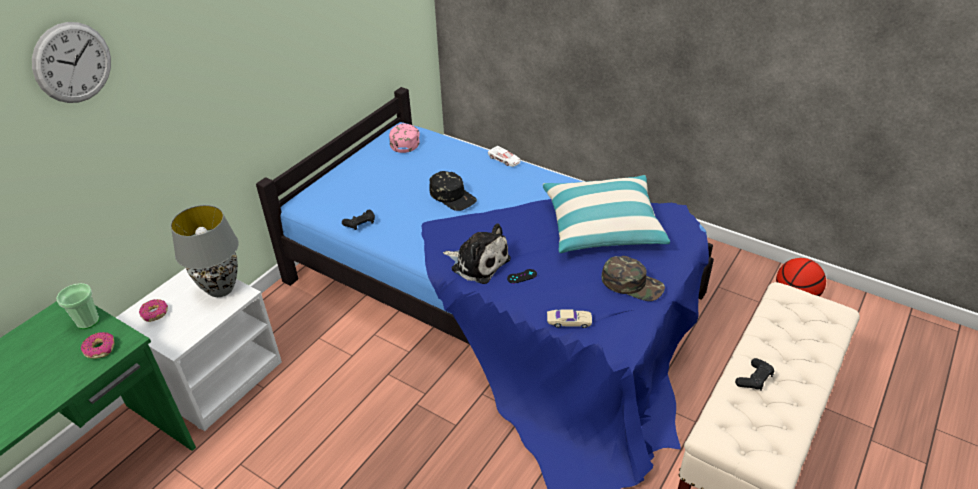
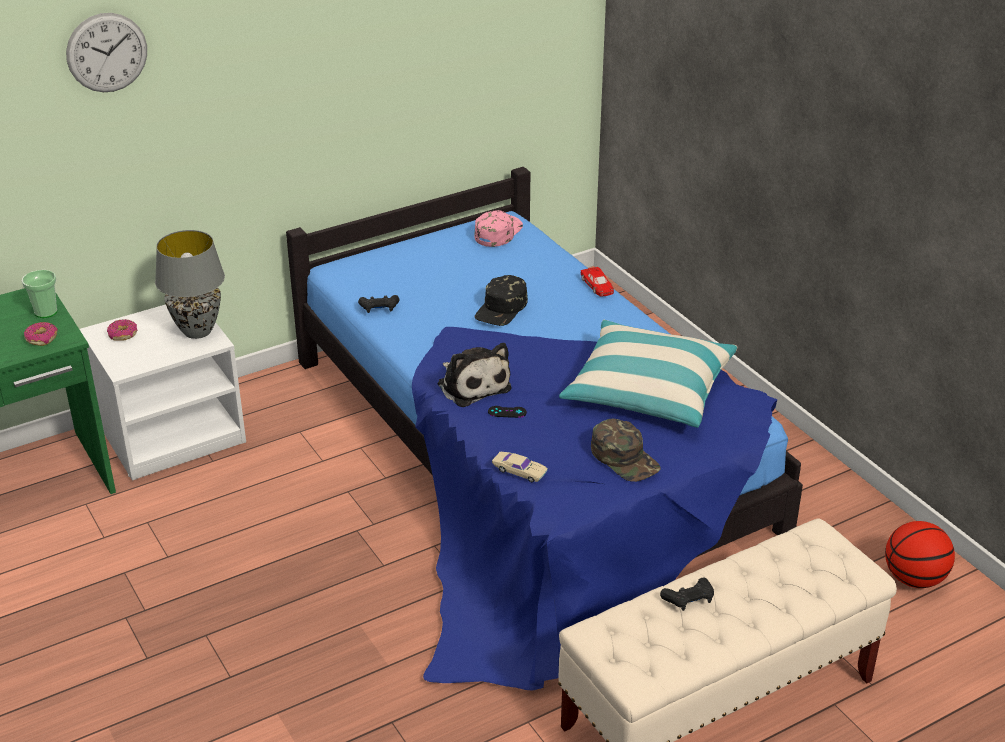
camera: 25 degrees right, 5 degrees down
(453, 196) = (502, 308): black cap -> black cap turned 45 degrees clockwise
(504, 159) = (597, 286): white toy car -> red toy car

